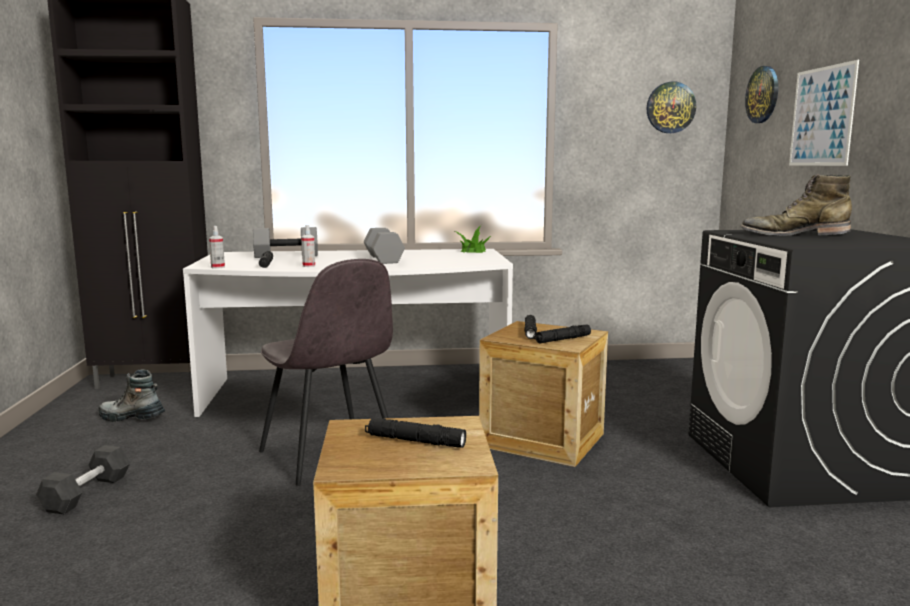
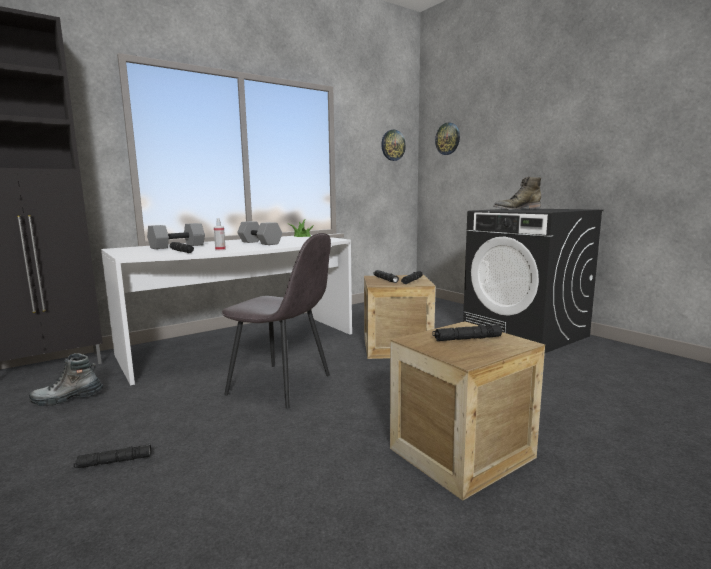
camera: 30 degrees left, 0 degrees up
(87, 493) = (114, 462): black dumbbell -> black flashlight
(218, 267) = (146, 256): spray bottle -> none
(822, 116) = (494, 149): picture -> none

